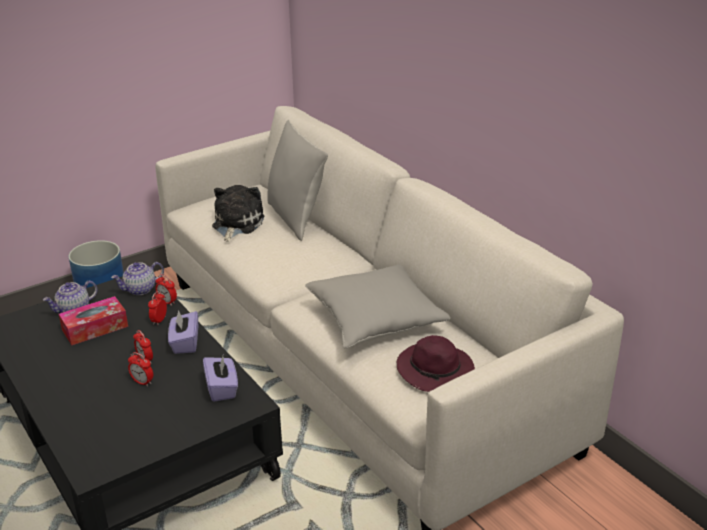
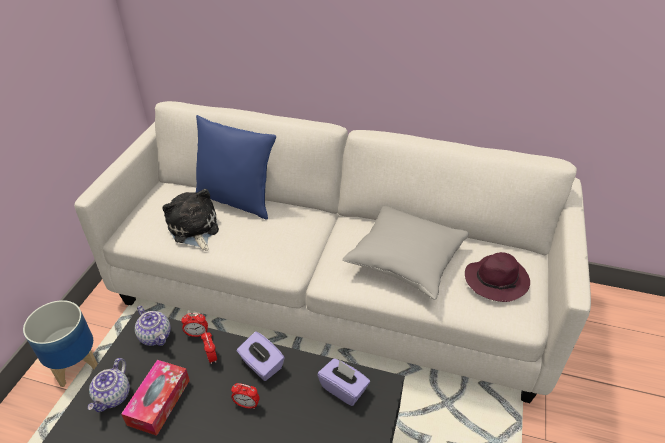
camera: 40 degrees left, 10 degrees up
(140, 289) = (156, 336): teapot -> teapot turned 60 degrees counterclockwise
(142, 382) = (271, 428): alarm clock -> none
(296, 218) = (237, 200): grey pillow -> blue pillow

